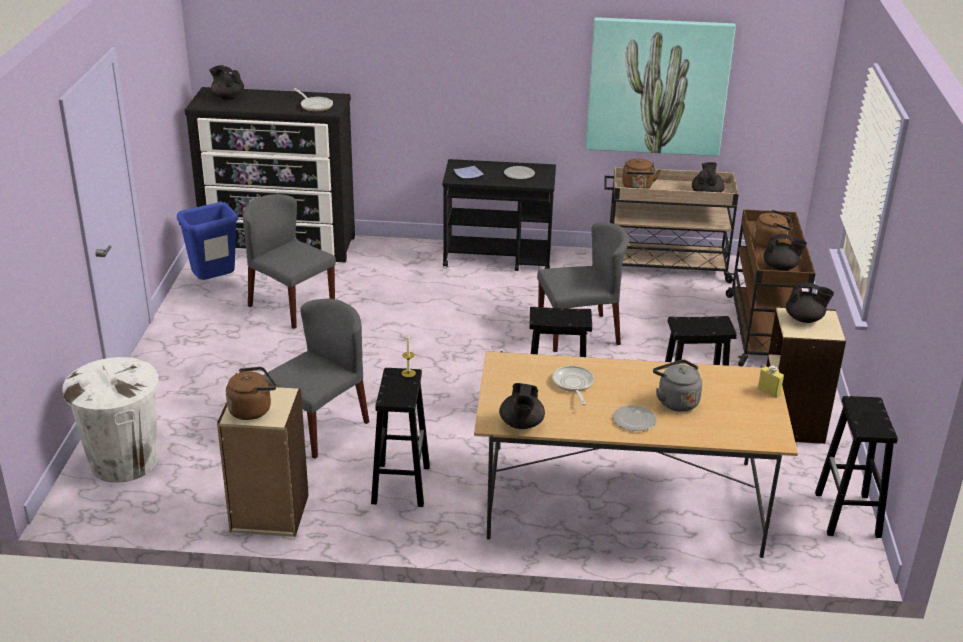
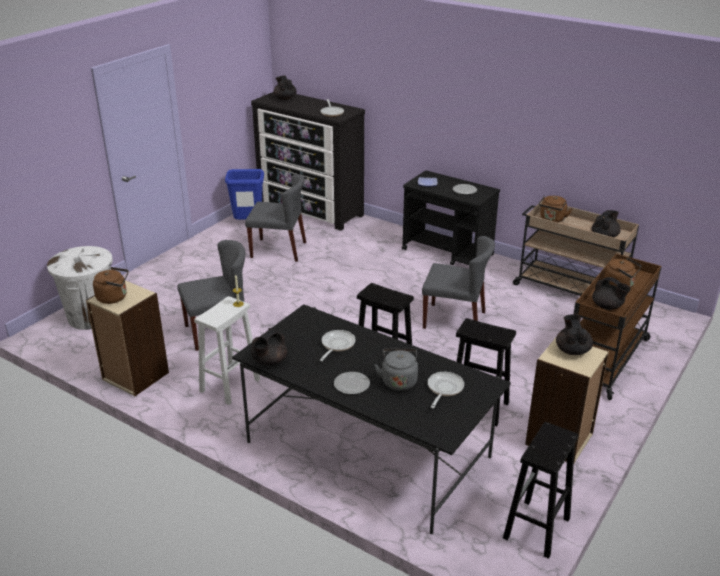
camera: 30 degrees right, 0 degrees up
(291, 306) = (279, 250): grey chair -> grey chair turned 120 degrees clockwise
(401, 484) = (230, 385): black stool -> white stool
(622, 499) = (367, 449): beige dining table -> black dining table
(657, 86) = (583, 139): picture -> none
(726, 395) = (444, 389): none -> frying pan
(768, 391) = (481, 397): yellow bottle -> none
(805, 319) = (572, 350): black teapot -> black teapot turned 135 degrees counterclockwise

